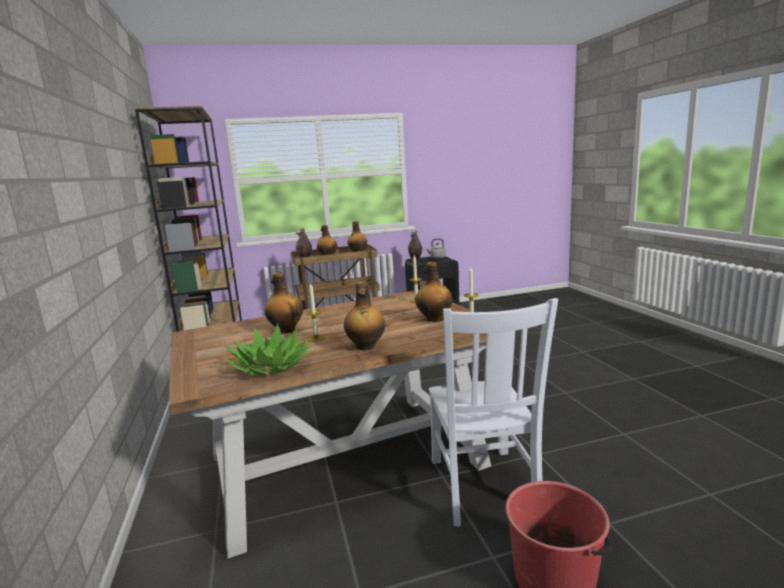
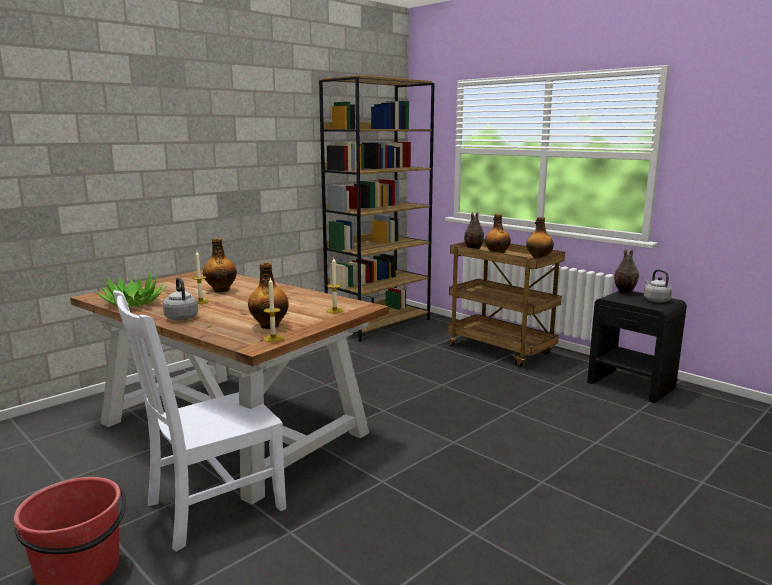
camera: 60 degrees right, 0 degrees up
(365, 347) = (181, 317): bottle -> grey kettle

